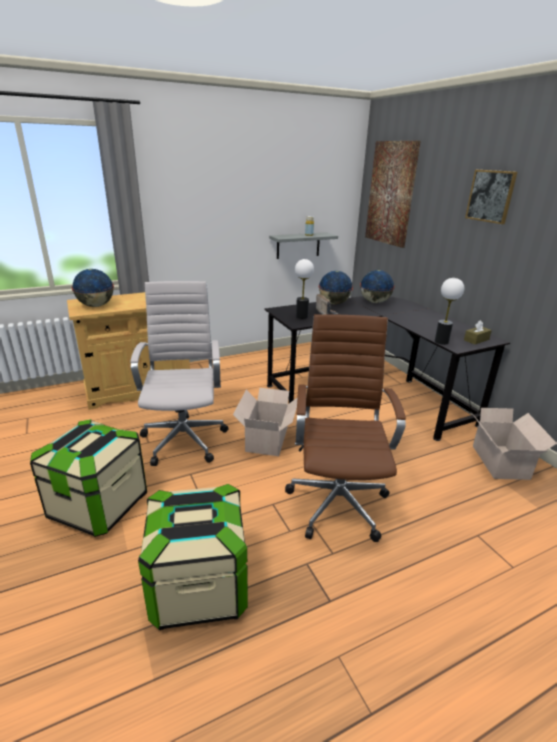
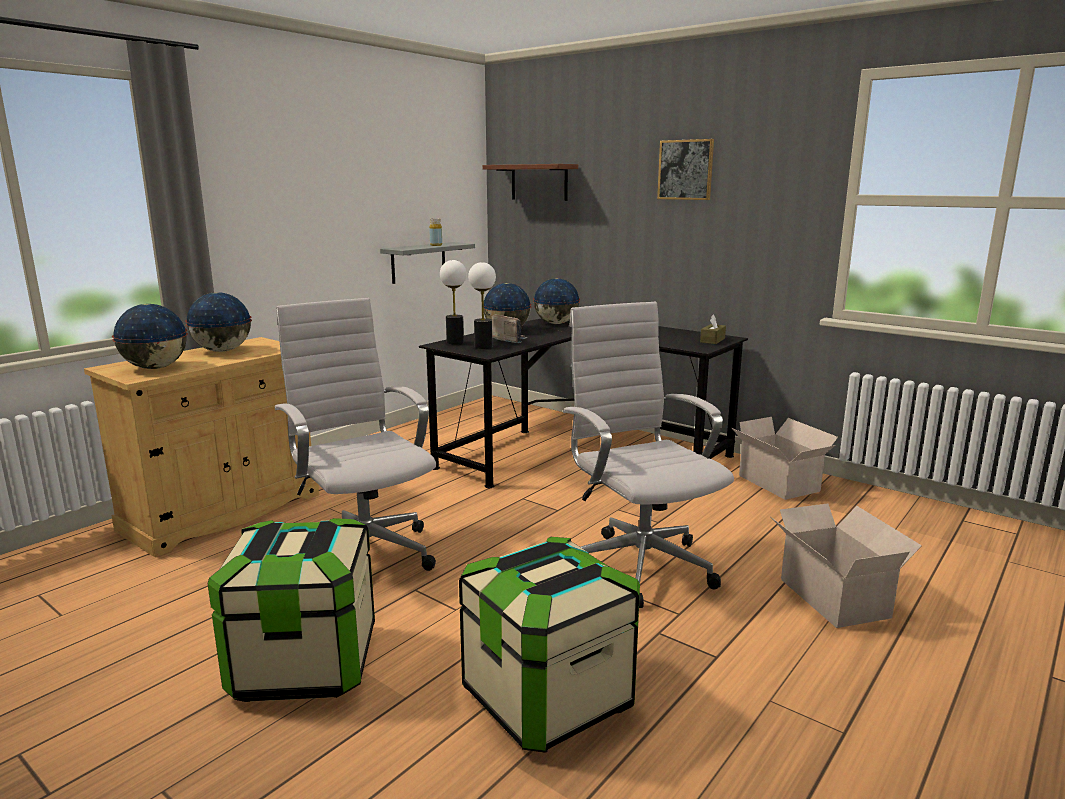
camera: 25 degrees left, 10 degrees down
(142, 297) = (222, 351): none -> globe
(268, 438) = (489, 524): cardboard box -> cardboard box (832, 596)
(337, 501) = (638, 564): brown office chair -> white office chair
(391, 194) = (539, 182): picture -> brown shelf
(441, 341) = (679, 346): table lamp -> table lamp (455, 342)

